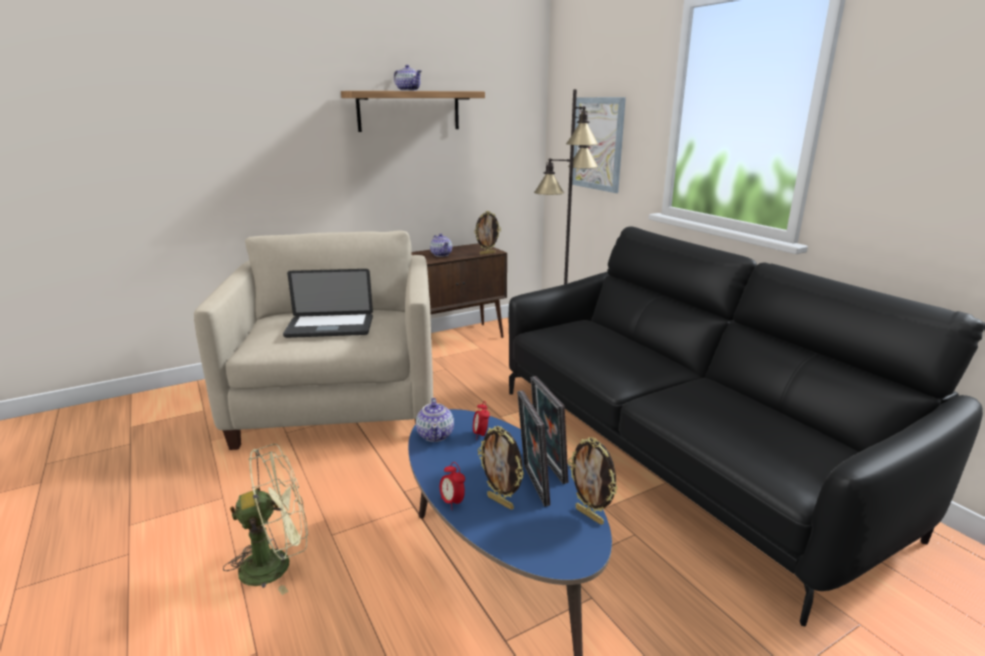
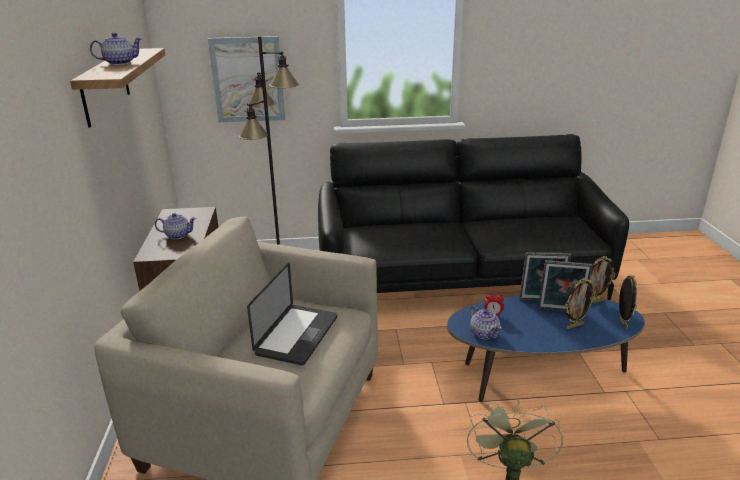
camera: 65 degrees left, 5 degrees up
(435, 435) = (484, 333): teapot -> teapot turned 45 degrees clockwise
(452, 502) = (570, 343): alarm clock -> none
(487, 253) = (206, 215): picture frame -> picture frame (622, 323)

